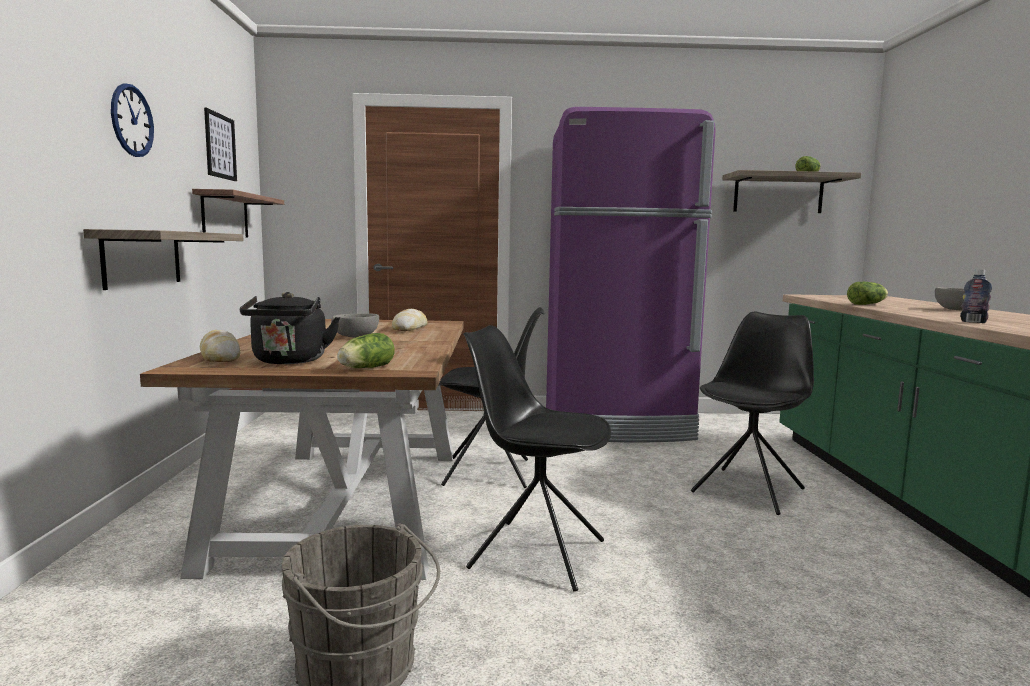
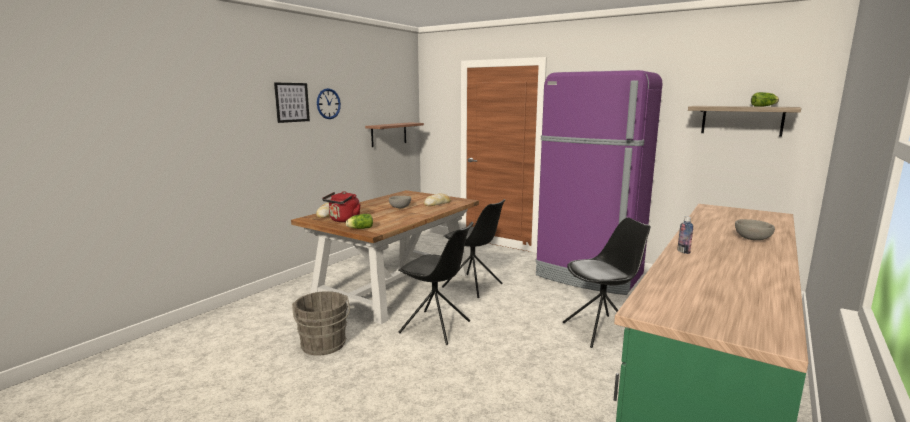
camera: 35 degrees right, 5 degrees up
(142, 258) = (332, 162): shelf -> none
(220, 146) = (386, 100): picture -> picture (292, 102)
(289, 361) = (343, 220): black kettle -> red kettle
(535, 553) = (436, 327): black chair -> black chair turned 150 degrees clockwise
(868, 304) = (705, 223): lettuce -> none

